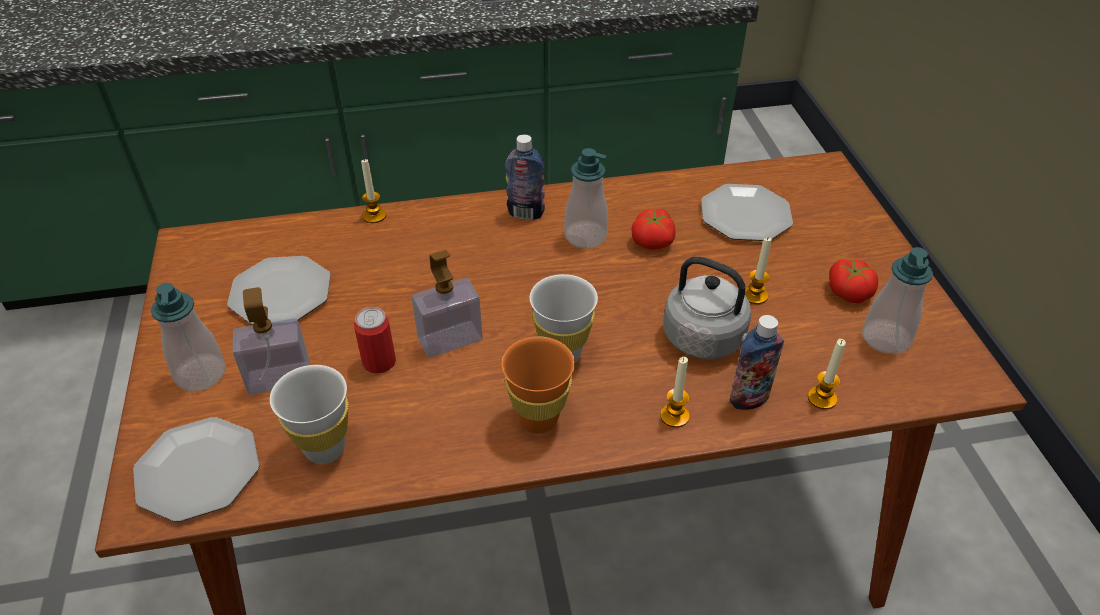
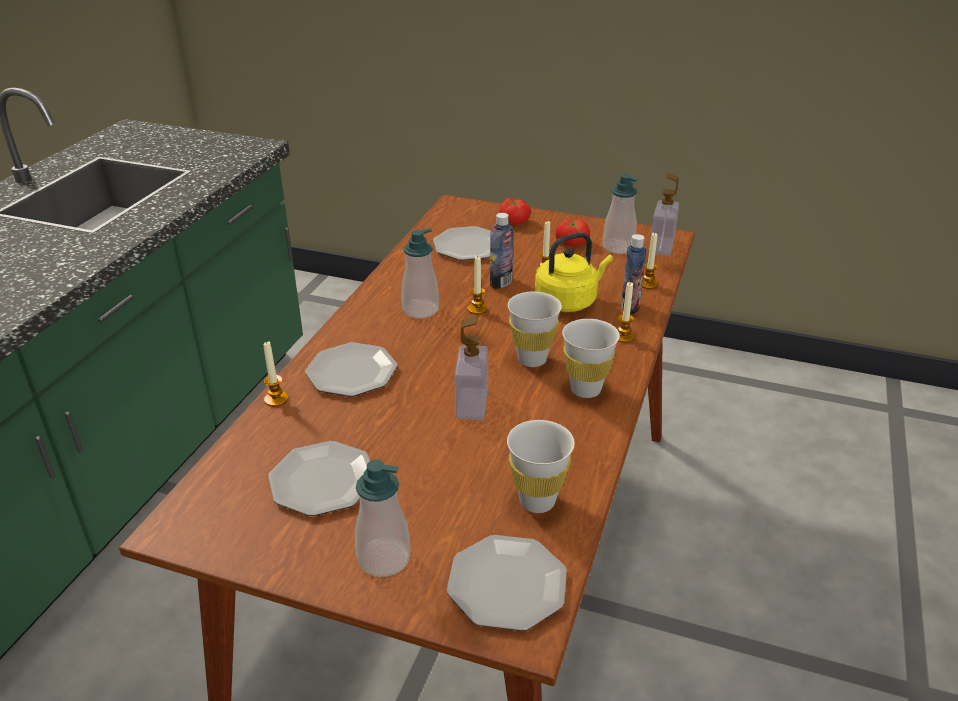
camera: 60 degrees left, 10 degrees down
(279, 378) = (434, 508): soap dispenser -> soap dispenser (661, 246)
(379, 362) = (464, 446): can -> none
(443, 240) = (351, 373): none -> plate
(526, 213) = (365, 326): bottle -> bottle (501, 282)
(538, 419) = (585, 389): orange cup -> white cup
(624, 274) = (477, 309): none -> candle
(653, 241) = (456, 286): tomato -> tomato (514, 221)
(708, 339) = (568, 301): grey kettle -> yellow kettle

